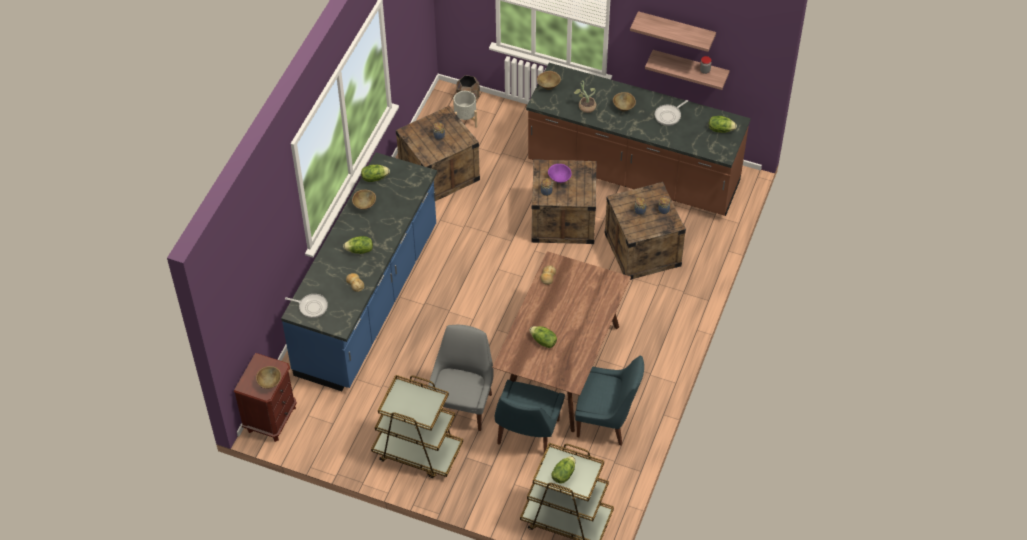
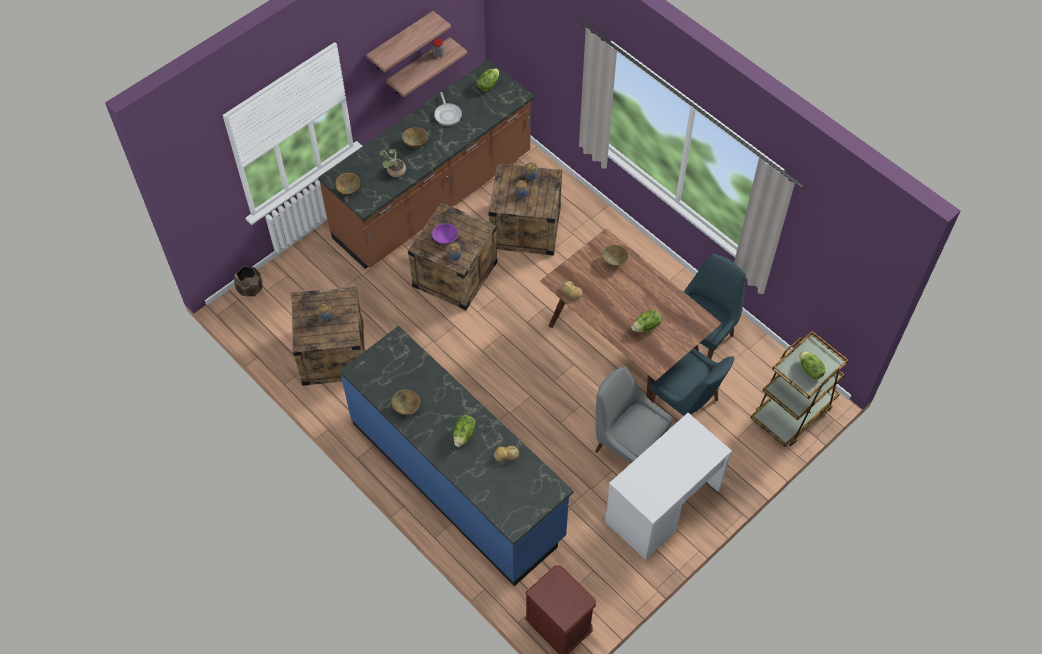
camera: 65 degrees left, 5 degrees up
(269, 383) = (573, 592): brown bowl -> brown bowl (614, 261)
(311, 306) = (514, 507): frying pan -> none
(374, 178) = (374, 384): lettuce -> none
(417, 451) = (662, 505): brown cart -> white desk
(465, 120) = (278, 303): grey planter -> none

